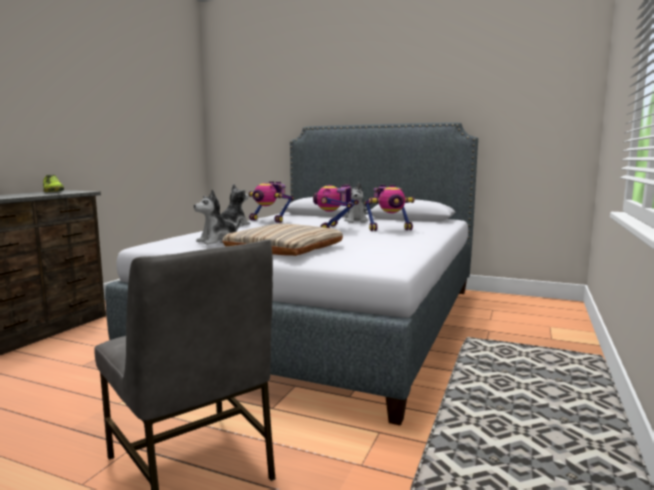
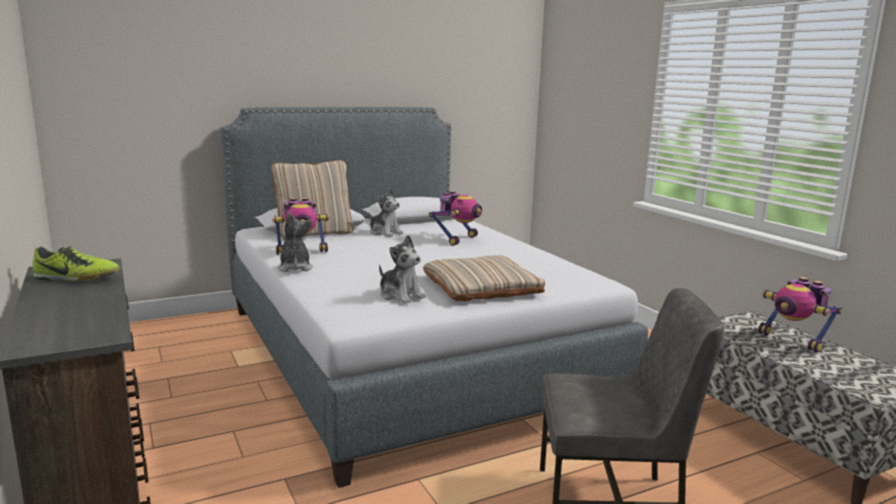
camera: 50 degrees left, 5 degrees up
(218, 241) = (400, 295): plush toy -> plush toy turned 45 degrees counterclockwise
(311, 216) = (314, 234): none -> beige pillow
(335, 228) = (418, 249): toy robot -> toy robot (792, 340)

